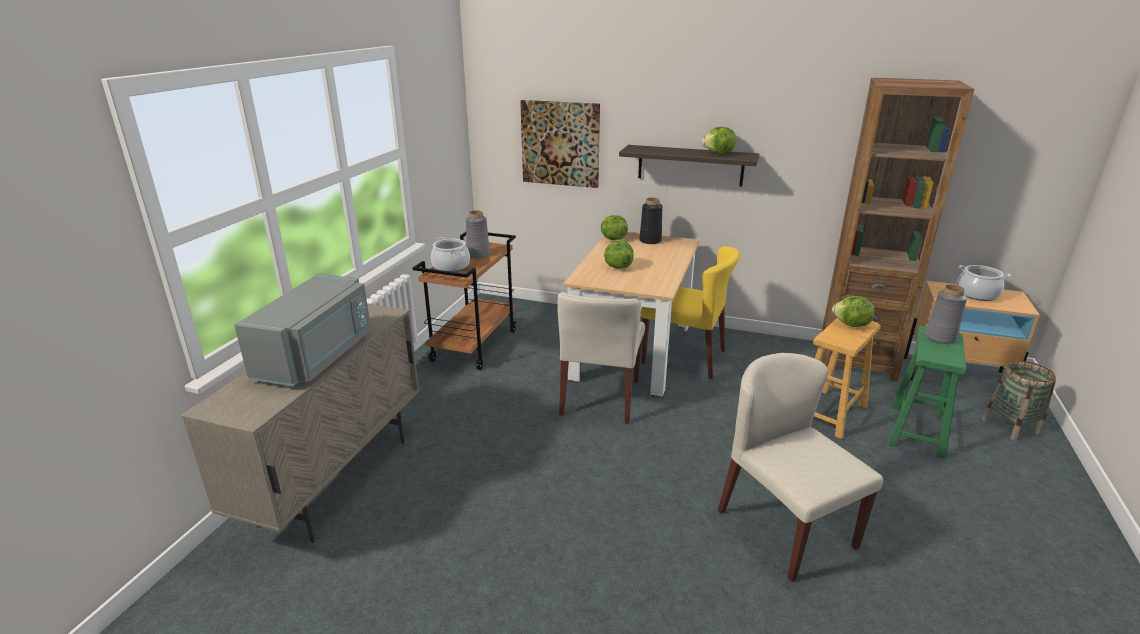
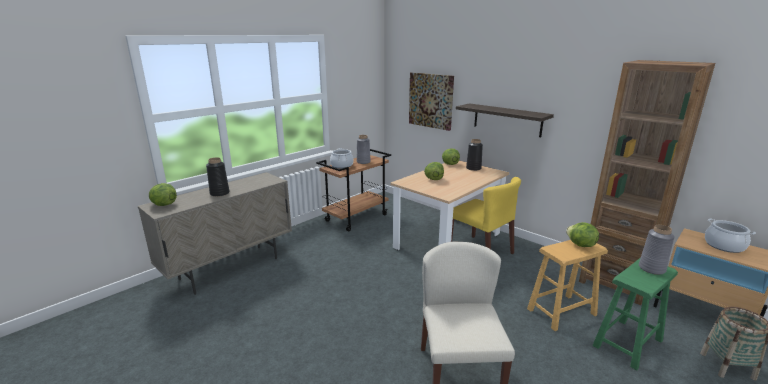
camera: 25 degrees right, 5 degrees down
(318, 356) = (219, 193): grey microwave -> black vase
(601, 398) = (404, 262): beige chair -> none
(718, 153) = (522, 112): lettuce -> lettuce (164, 205)

